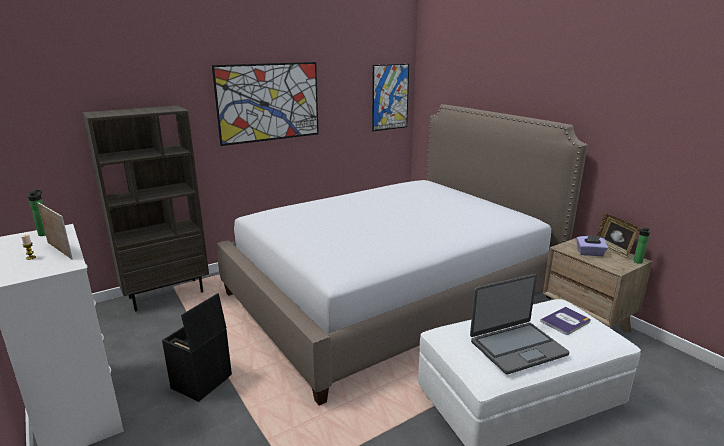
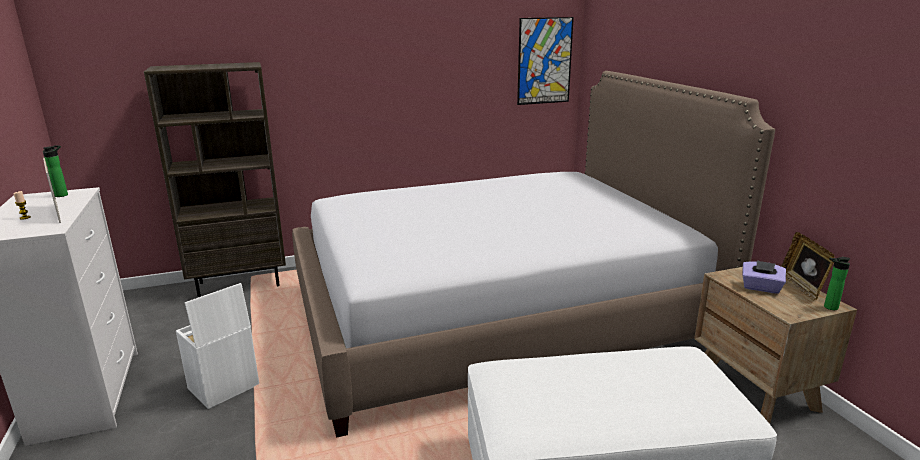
camera: 15 degrees right, 0 degrees up
(201, 382) = (223, 388): black storage box -> white storage box
(269, 102) = (376, 62): picture -> none
(517, 347) = (580, 402): laptop -> none
(565, 321) = (675, 377): book -> none

